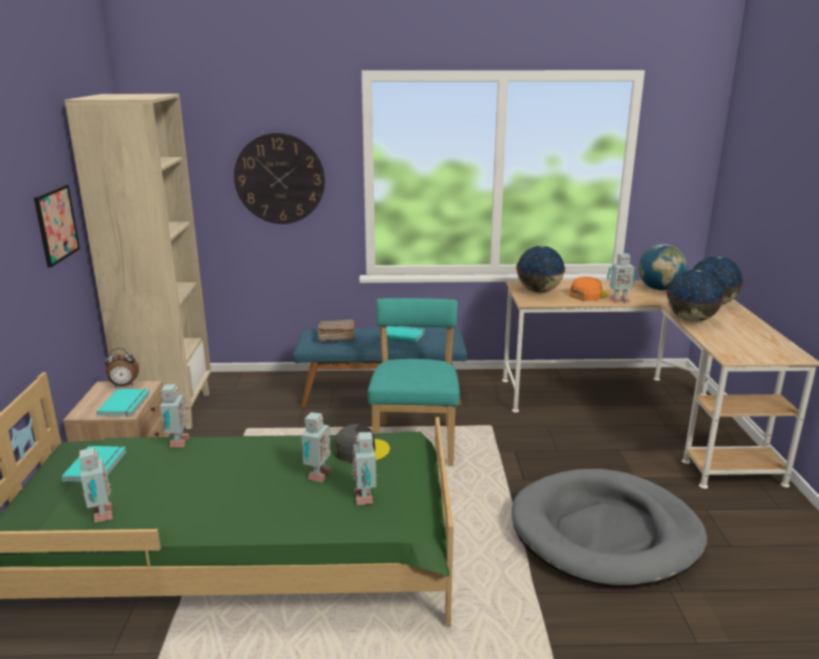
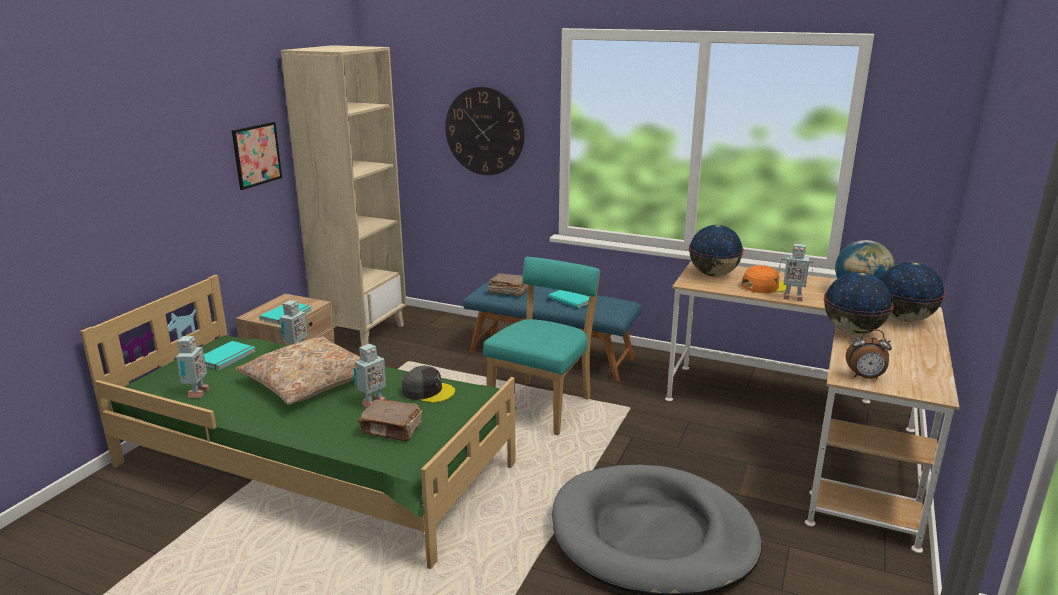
camera: 25 degrees right, 0 degrees up
(124, 385) = (300, 300): alarm clock -> alarm clock (865, 377)
(224, 471) = (308, 382): none -> beige pillow
(365, 497) = (392, 429): toy robot -> brown book

